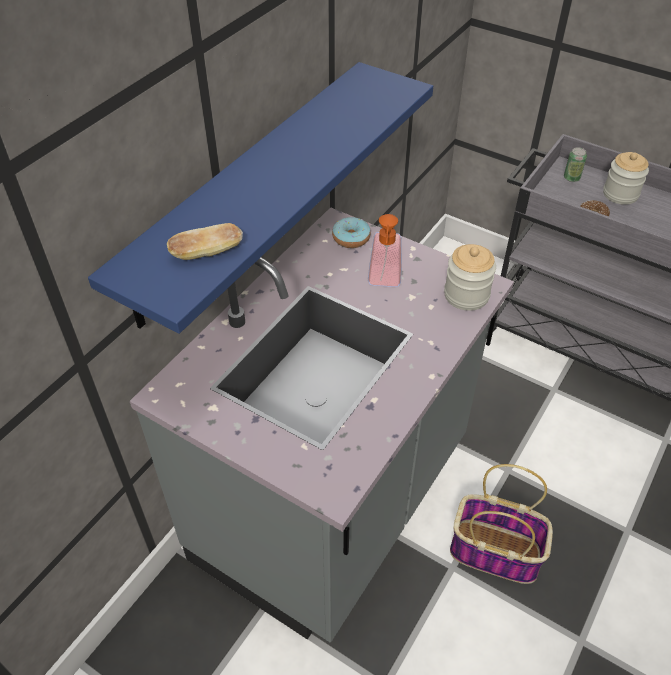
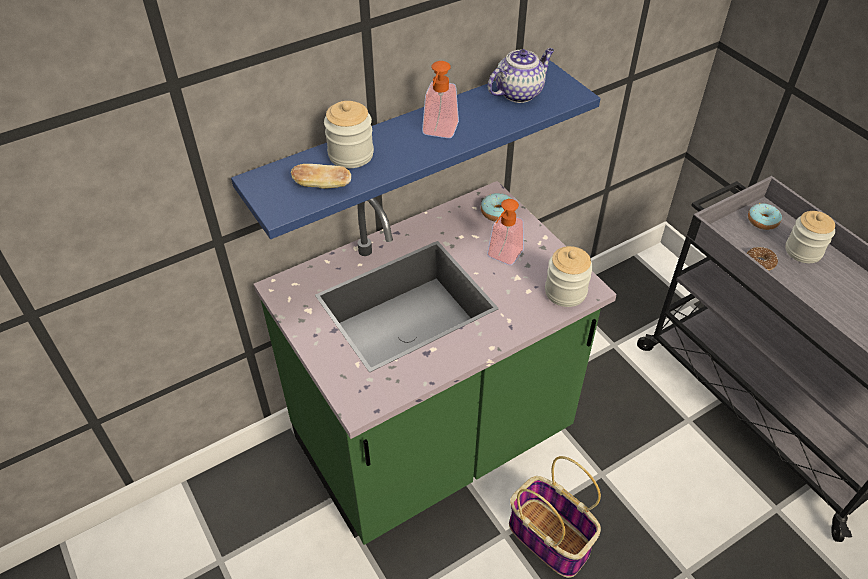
camera: 25 degrees right, 0 degrees up
(216, 210) = (351, 155): none -> jar
(297, 161) = (438, 133): none -> soap dispenser
(335, 503) = (434, 440): grey counter -> green counter
(351, 100) = (519, 92): none -> teapot
(571, 178) = (762, 221): can -> donut

